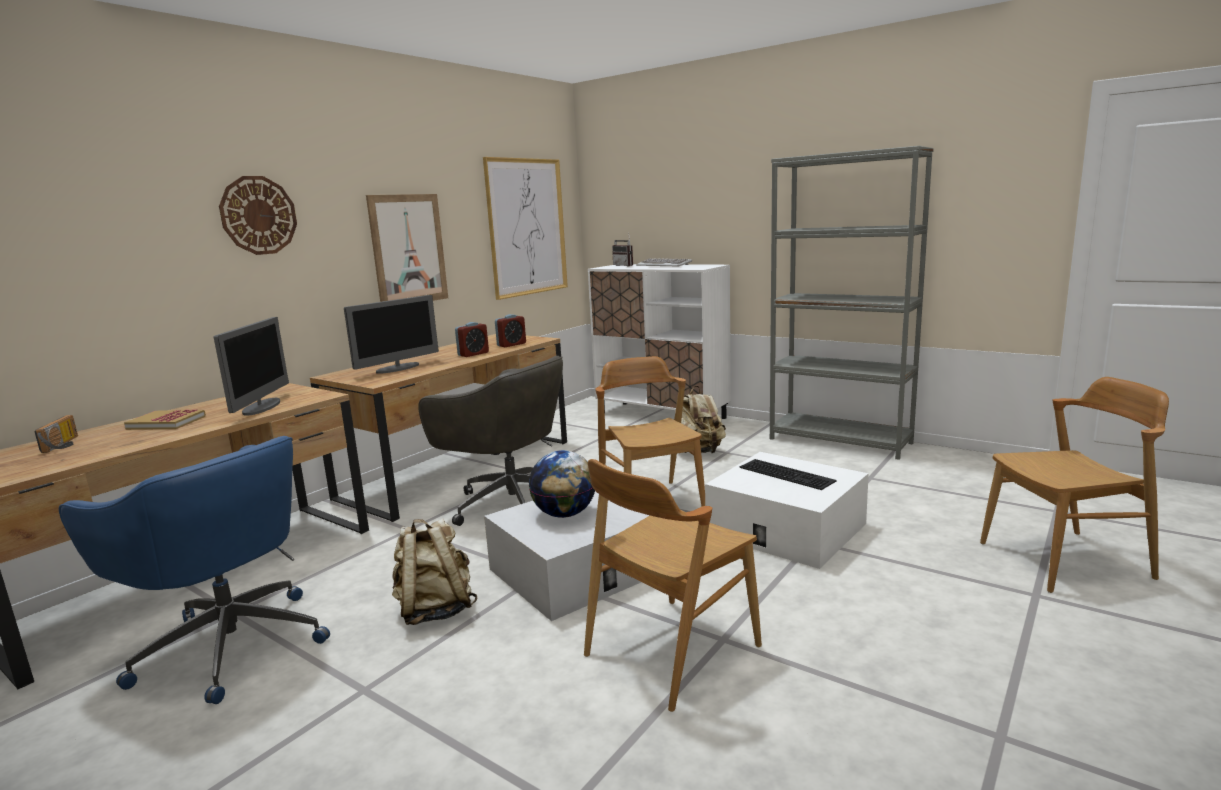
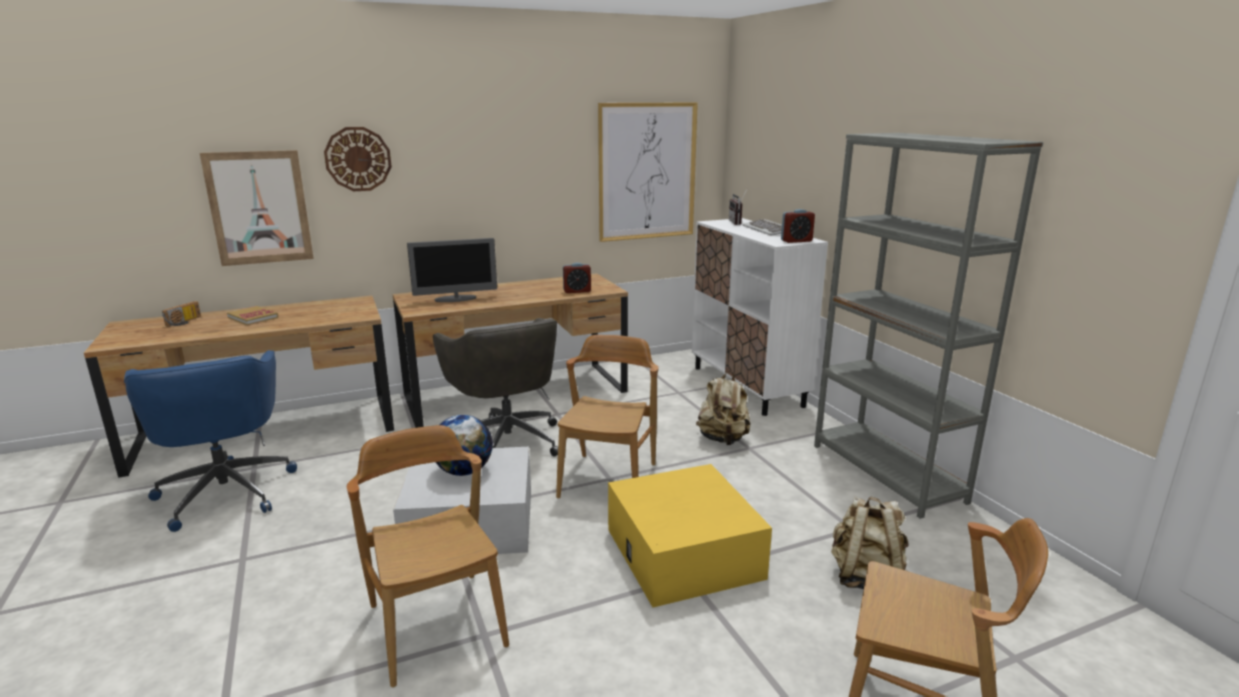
camera: 30 degrees right, 5 degrees up
(262, 407) = (317, 317): monitor -> none
(408, 250) = (503, 191): picture -> picture (259, 208)
(435, 610) = (348, 516): beige backpack -> beige backpack (866, 577)
(473, 354) = (530, 296): alarm clock -> alarm clock (796, 241)
(671, 650) = (437, 625): brown chair -> brown chair turned 75 degrees clockwise
(786, 529) = (683, 553): white storage box -> yellow storage box
(788, 474) = (694, 499): keyboard -> none

